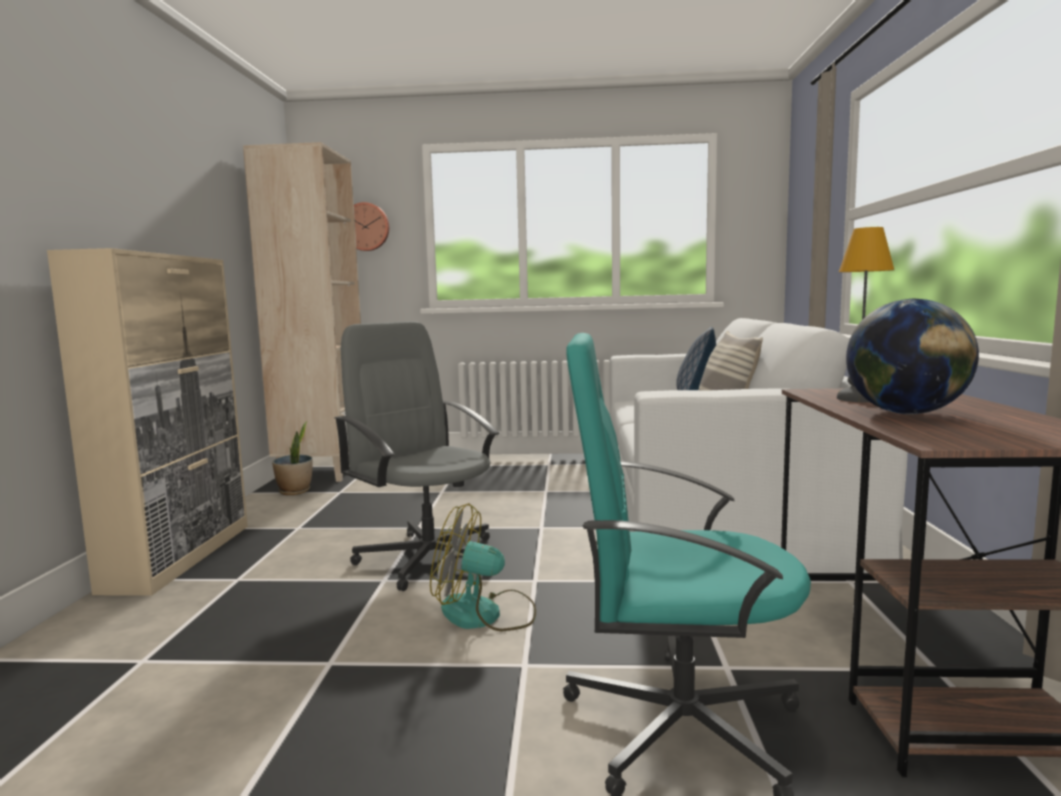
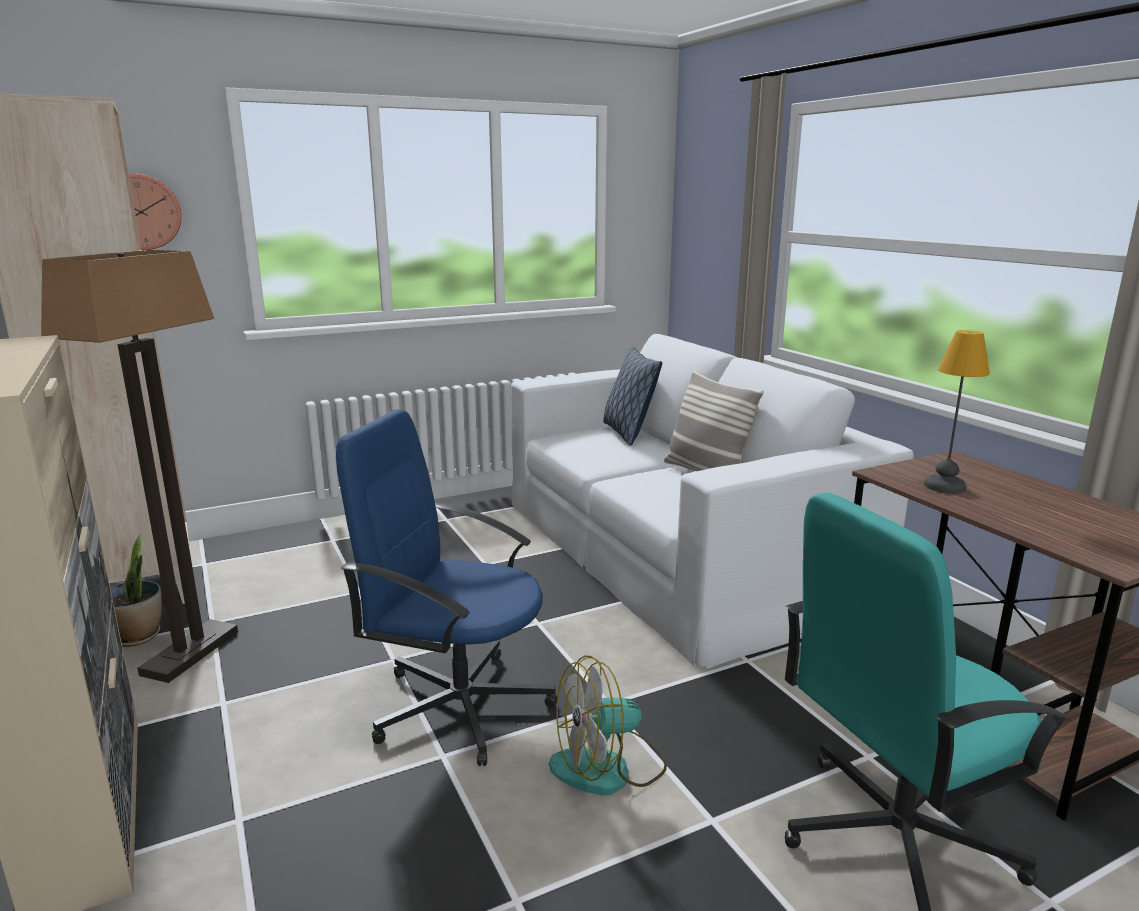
camera: 30 degrees left, 10 degrees up
(311, 503) = (190, 652): none -> floor lamp
(428, 558) = (459, 704): grey office chair -> blue office chair
(906, 413) = (1018, 512): globe -> none

